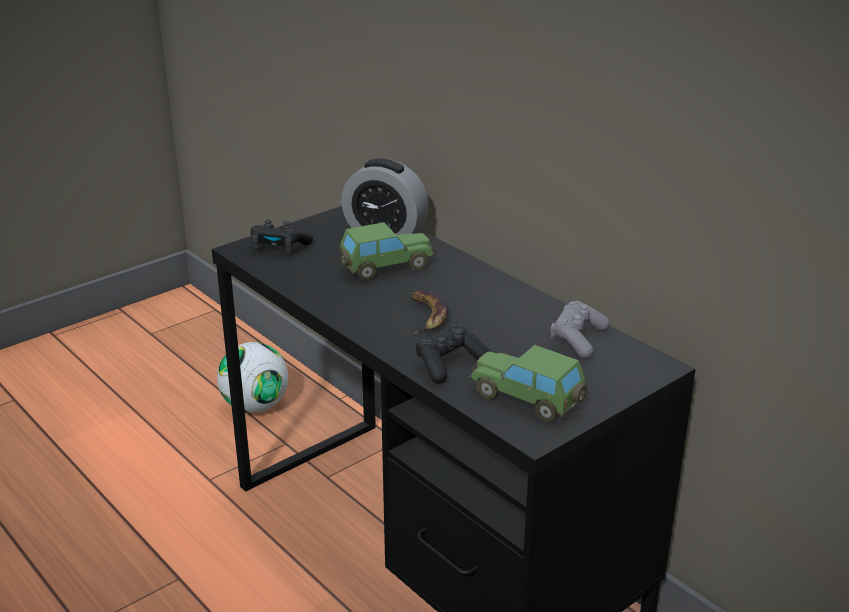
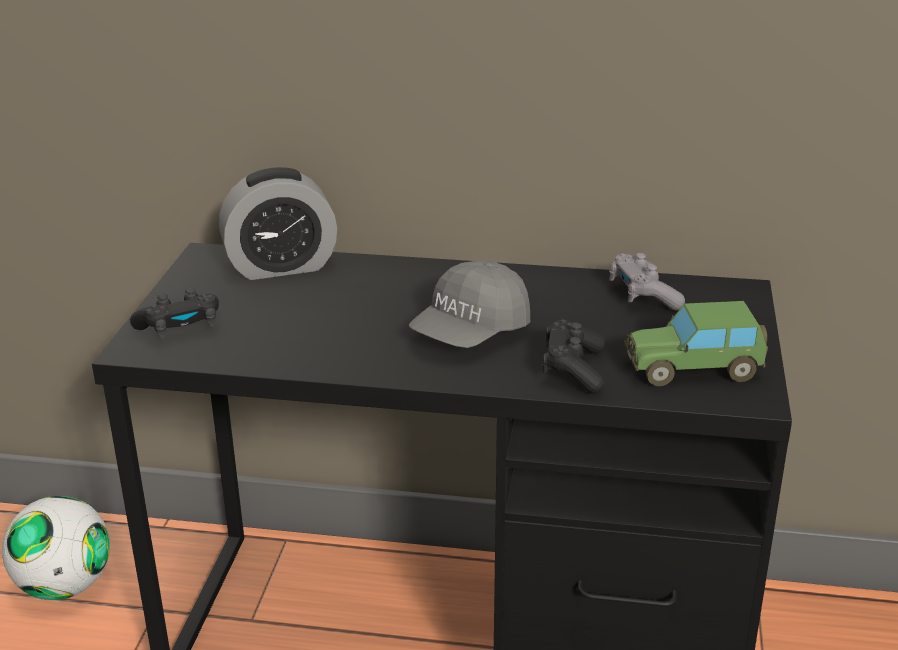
camera: 40 degrees left, 0 degrees up
(385, 267) = (343, 302): toy car -> none
(427, 315) = (470, 332): banana -> grey cap

